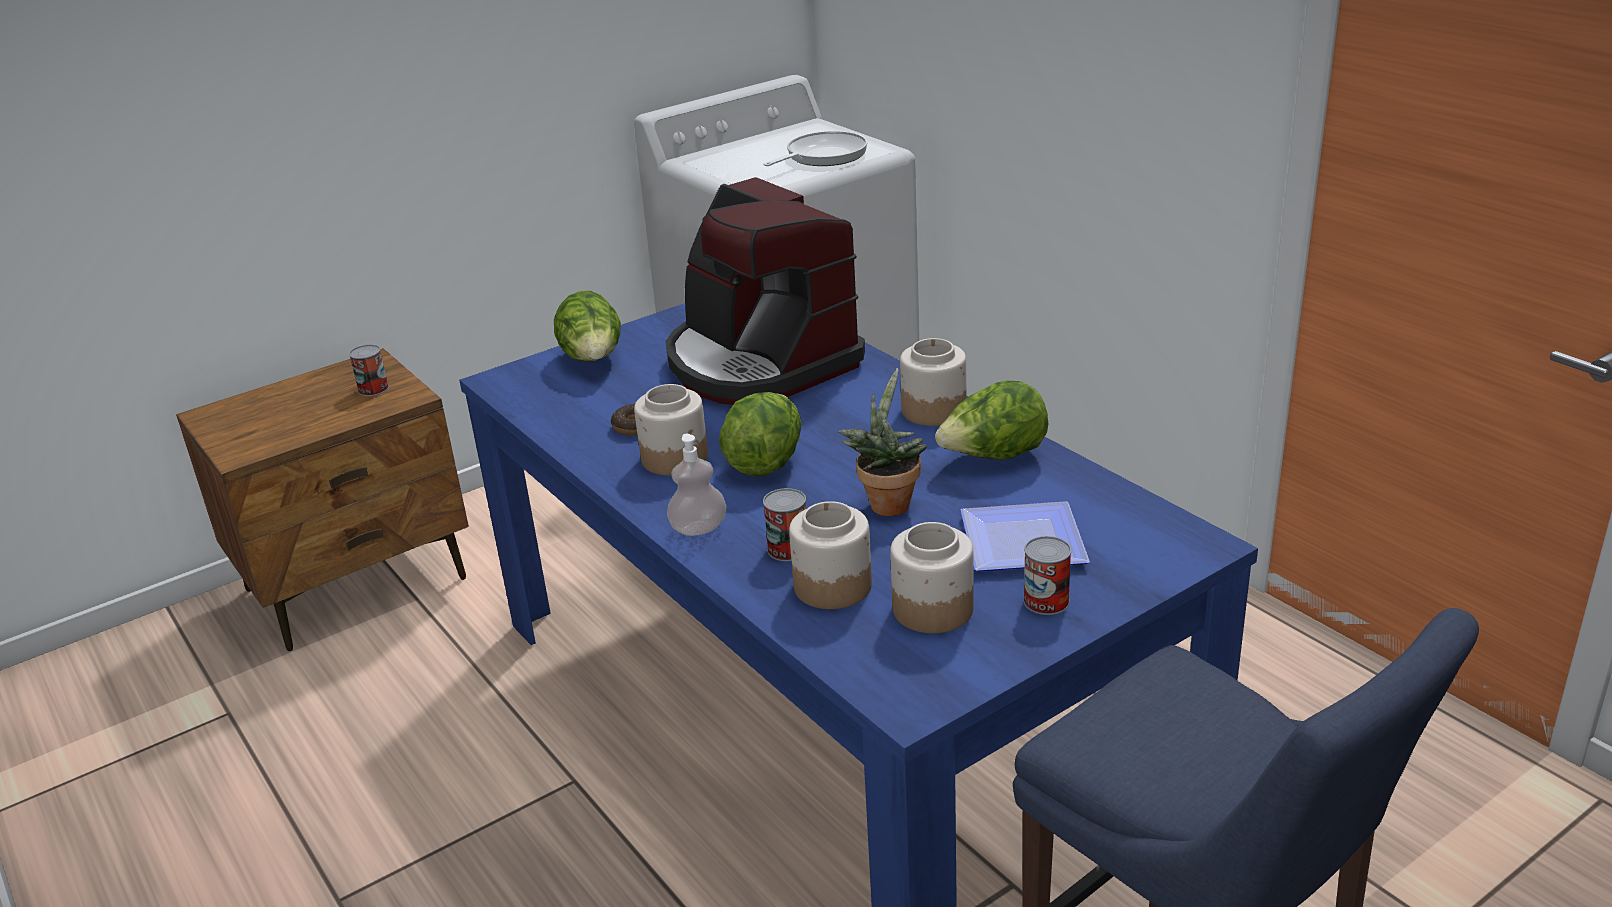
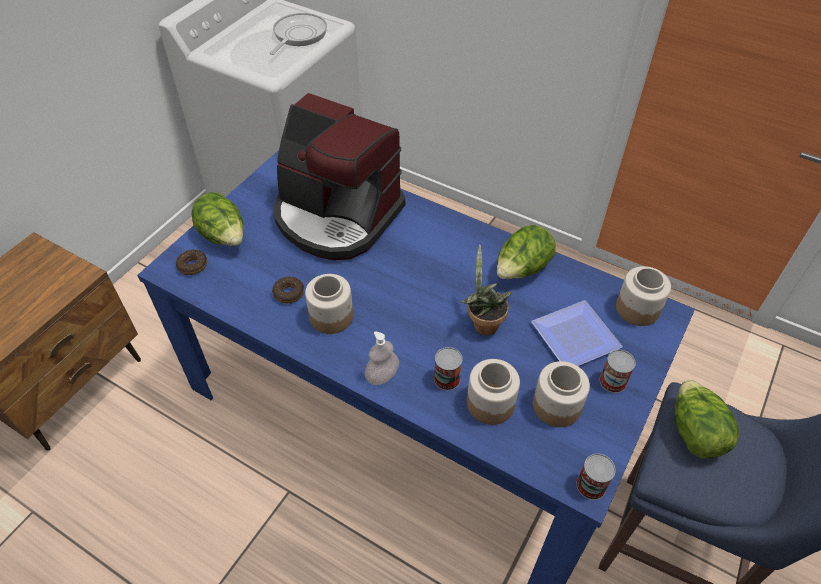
camera: 25 degrees left, 20 degrees up
(373, 389) = (49, 273): can -> can (591, 485)
(533, 381) = (192, 265): none -> donut
(765, 461) = (390, 305): lettuce -> lettuce (694, 432)
(933, 410) = (466, 237): jar -> jar (637, 308)

